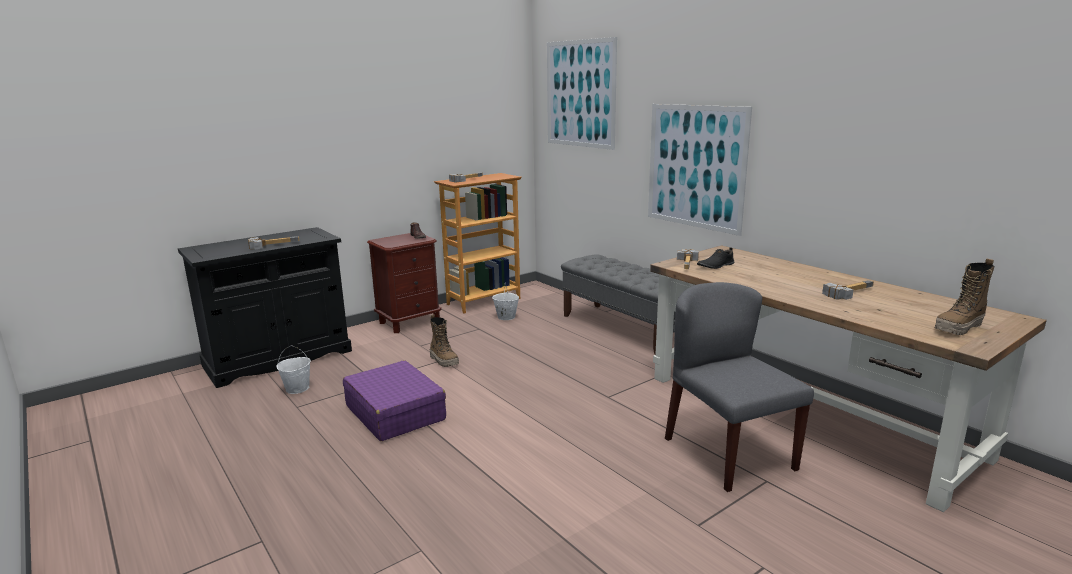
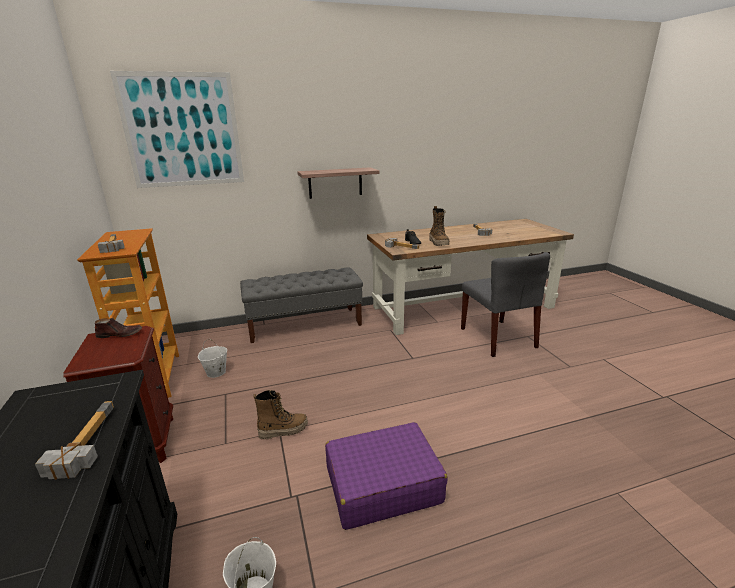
camera: 70 degrees left, 5 degrees up
(695, 167) = (335, 183): picture -> shelf
(728, 453) = (498, 338): grey chair -> grey chair turned 105 degrees counterclockwise
(959, 328) = (536, 229): boot -> boot (438, 243)

